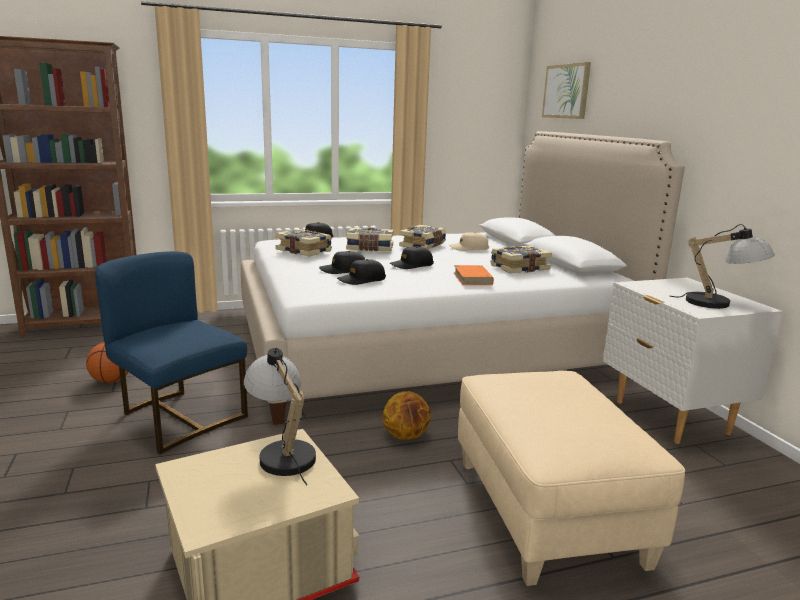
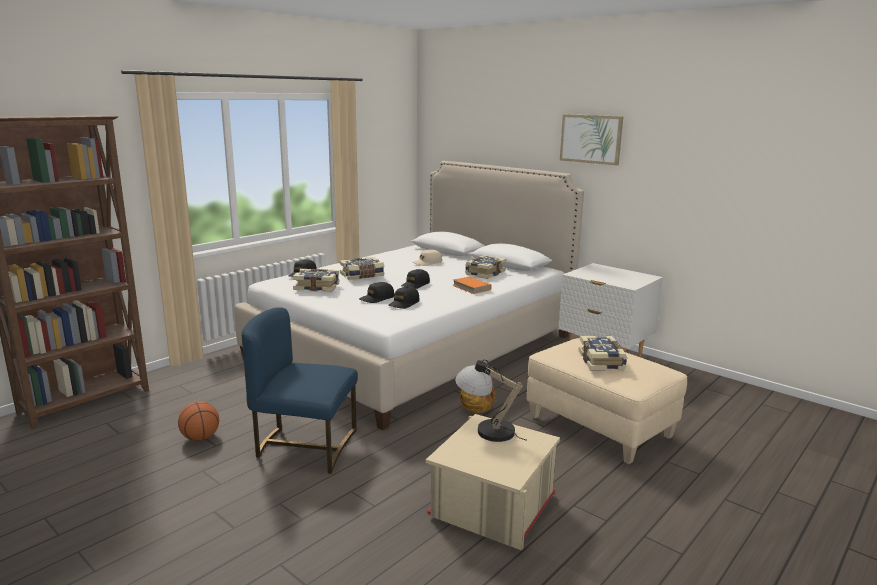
camera: 30 degrees left, 0 degrees up
(423, 245) = (393, 266): book -> book (602, 361)
(566, 91) = (463, 130): picture -> picture (591, 139)
(720, 304) = (632, 279): table lamp -> none

